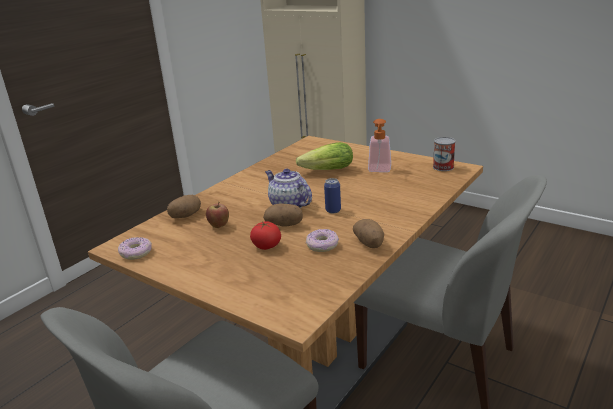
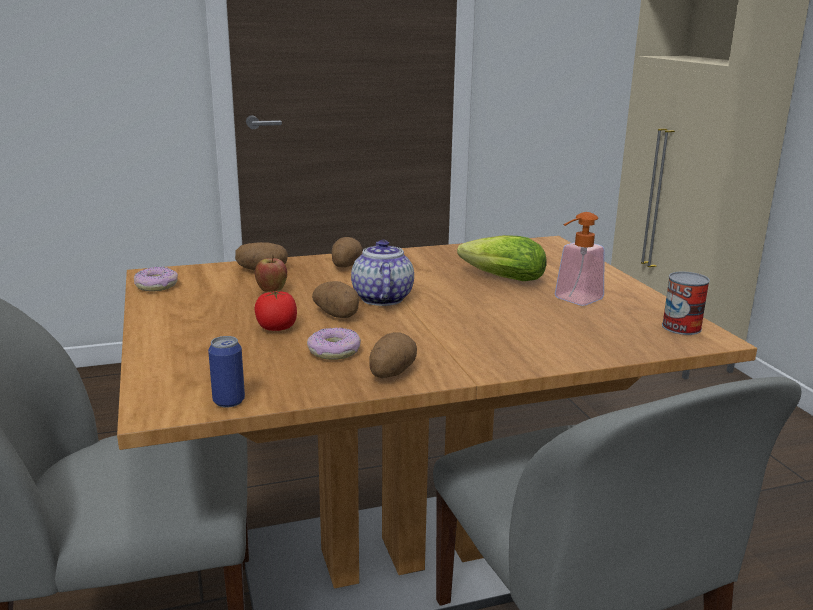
camera: 35 degrees right, 5 degrees down
(230, 194) = (345, 265): none -> potato
(333, 210) = (422, 322): can -> can (229, 401)

